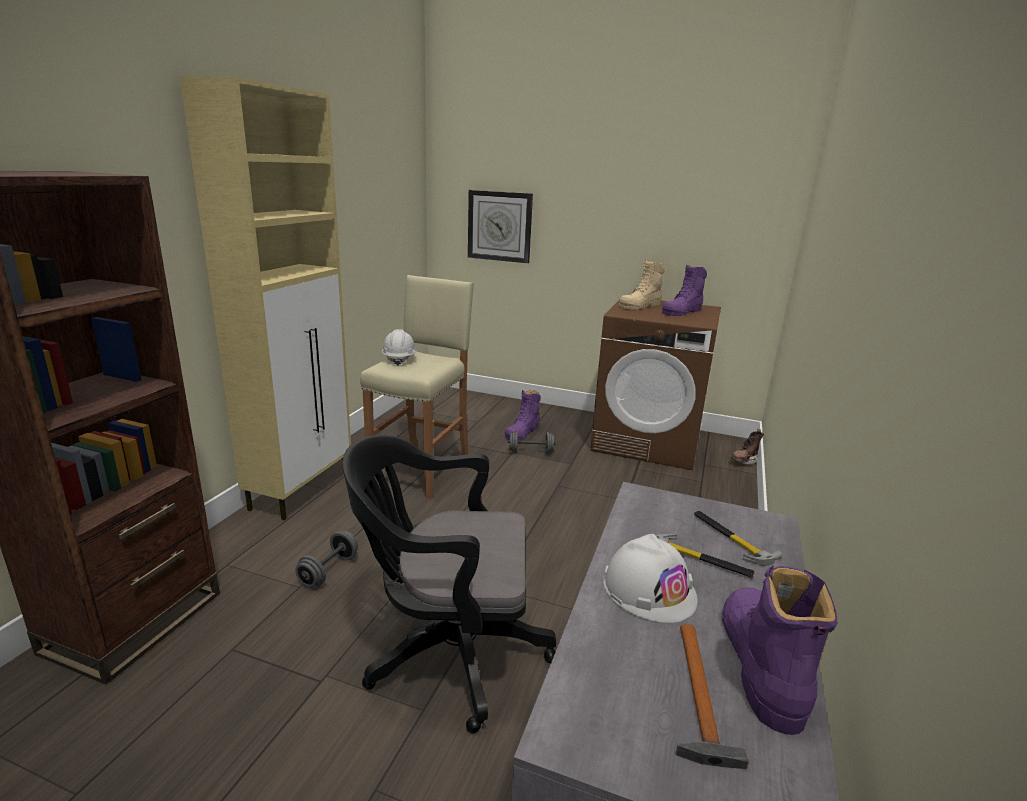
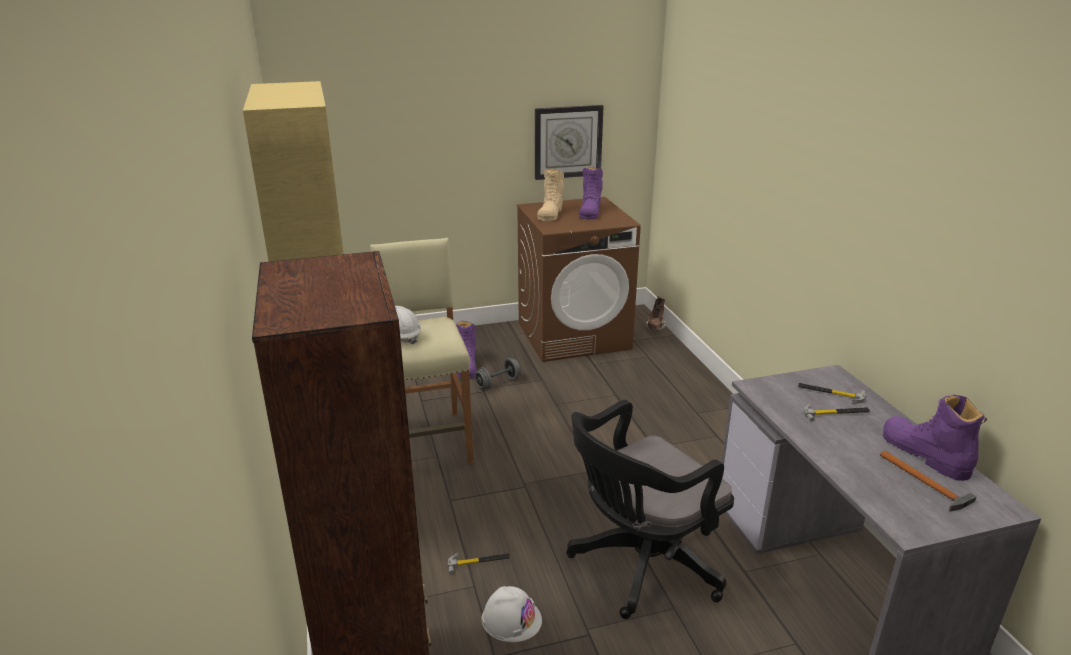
camera: 35 degrees left, 5 degrees up
(329, 571) = (479, 561): grey dumbbell -> hammer
(499, 226) = (372, 155): wall clock -> wall clock (568, 142)
(649, 589) = (839, 442): white hard hat -> white hard hat (511, 619)

